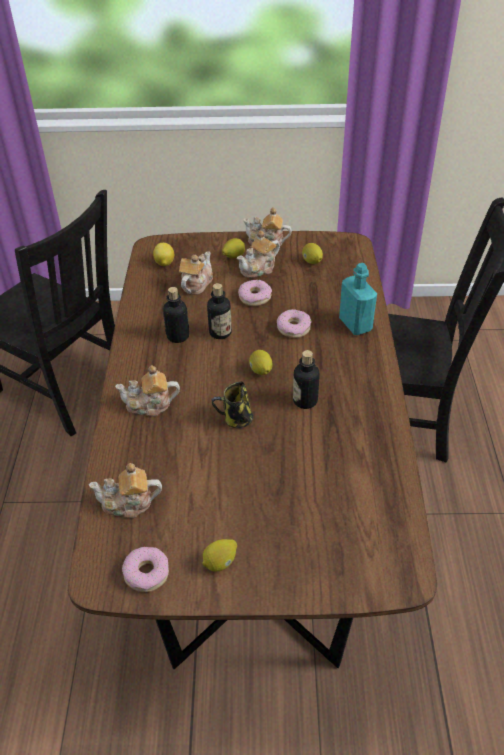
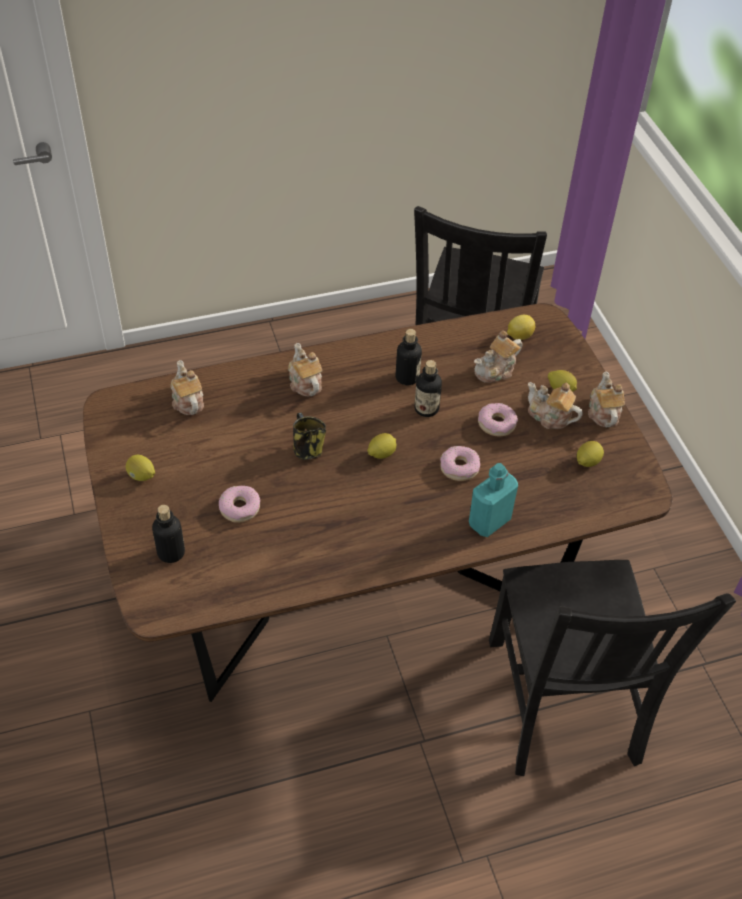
camera: 70 degrees right, 5 degrees up
(146, 573) = (121, 431): donut -> donut (239, 508)
(196, 284) = (496, 370): teapot -> teapot turned 135 degrees clockwise
(305, 400) = (351, 498): bottle -> bottle (171, 552)

